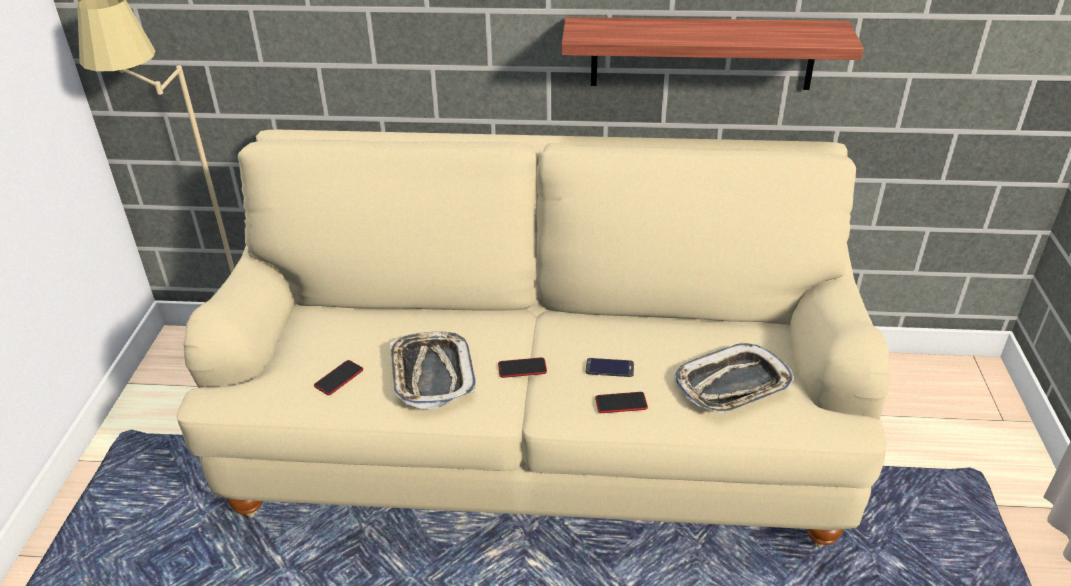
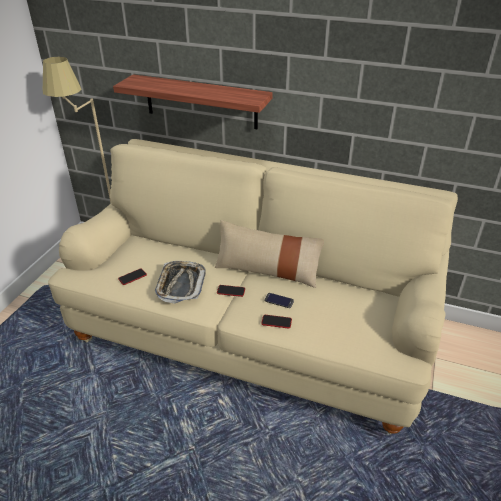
camera: 15 degrees right, 0 degrees up
(567, 322) = (267, 270): none -> beige pillow
(702, 53) = (374, 126): shelf -> shelf (201, 102)
(732, 385) = (346, 325): tray -> none

